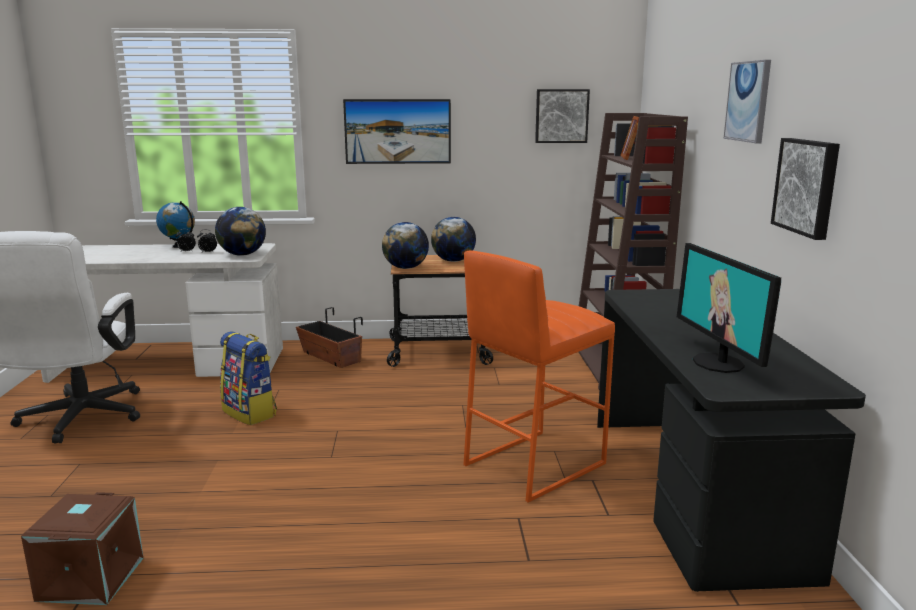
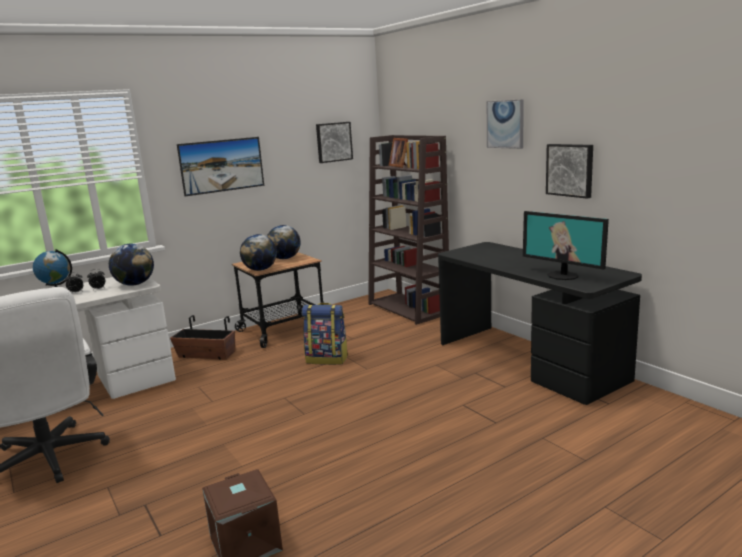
camera: 30 degrees left, 0 degrees up
(250, 413) = (200, 408): backpack -> backpack (327, 359)
(532, 464) = (433, 375): orange stool -> none

